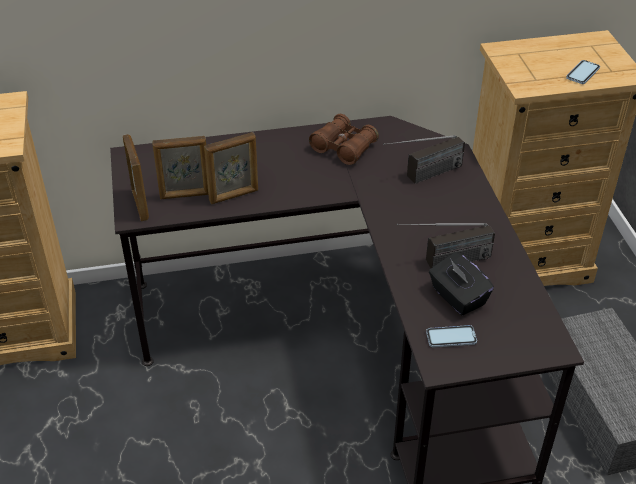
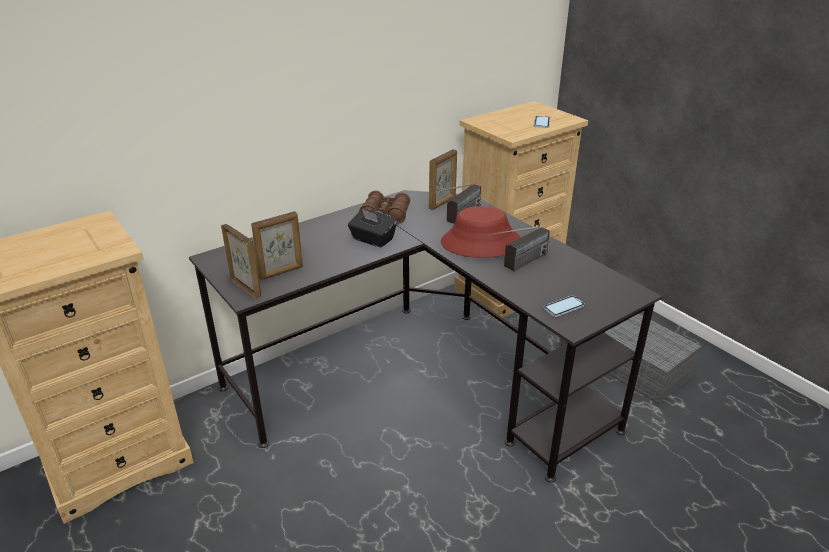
camera: 25 degrees left, 10 degrees down
(234, 196) = (323, 263): picture frame -> picture frame (442, 203)
(423, 219) = (481, 243): none -> red hat
(457, 297) = (546, 282): black tissue box -> black tissue box (372, 239)

